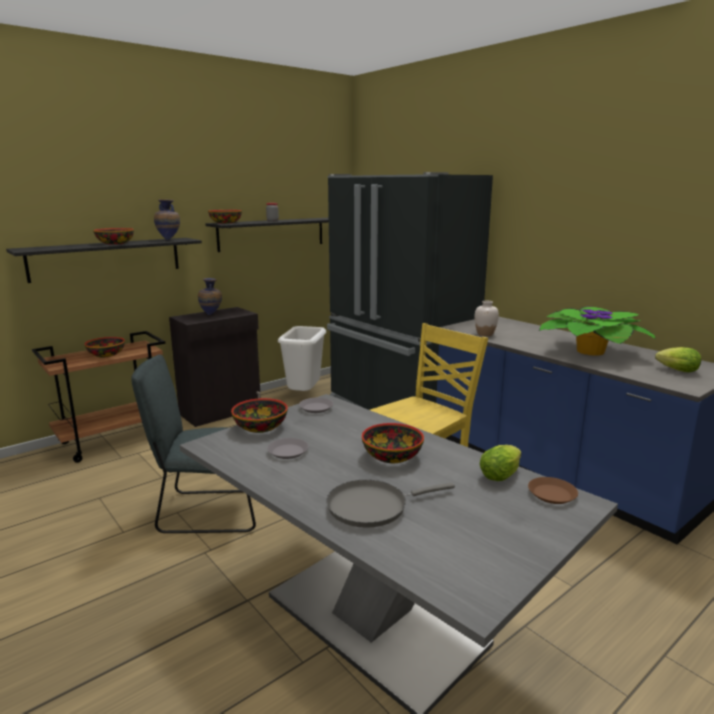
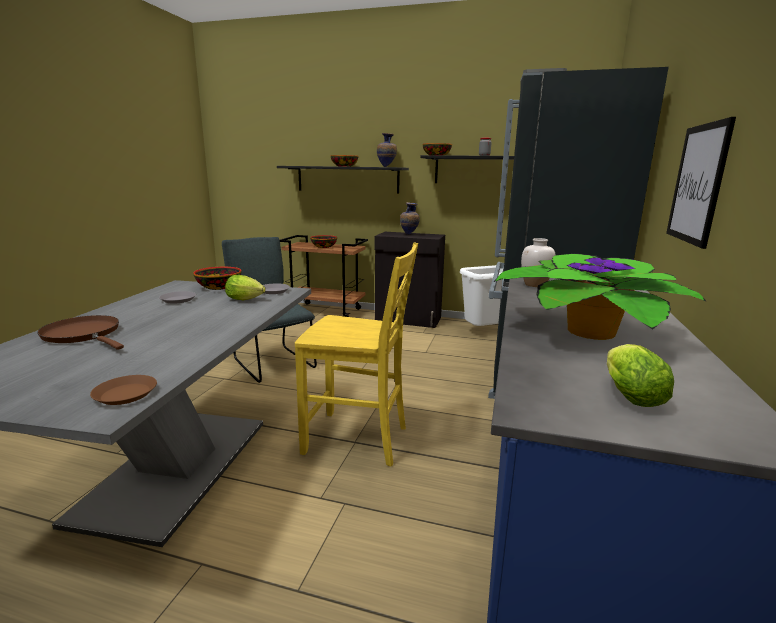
camera: 55 degrees right, 0 degrees up
(372, 506) = (84, 335): grey frying pan -> brown frying pan
(392, 456) = (189, 324): bowl -> none
(501, 475) = (168, 366): lettuce -> lettuce (247, 300)
(563, 256) = (697, 184): none -> picture

